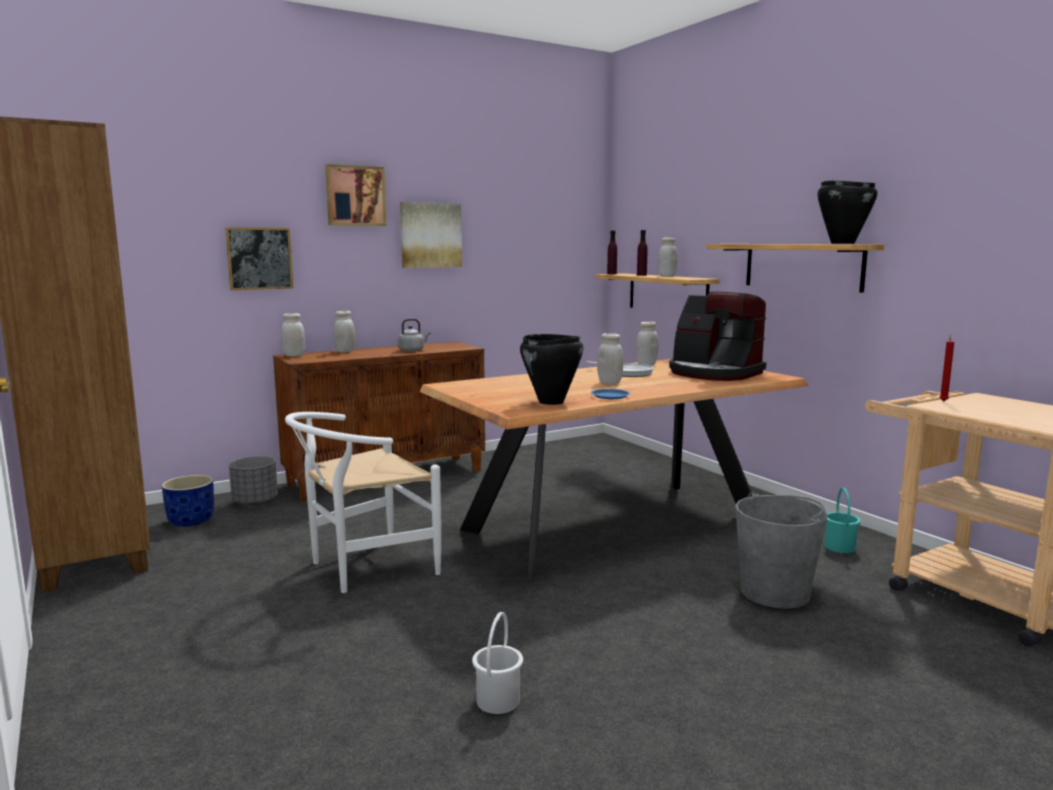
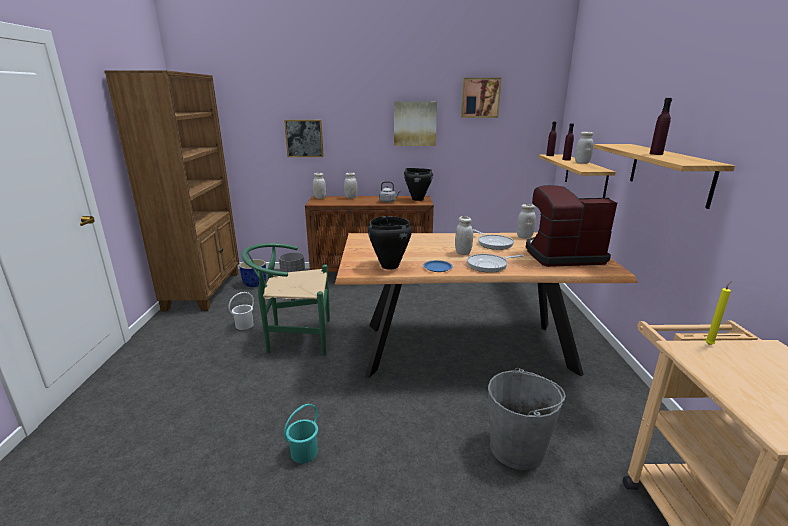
camera: 30 degrees right, 10 degrees up
(355, 196) = (363, 98): picture -> picture (480, 98)
(363, 567) = (294, 338): white chair -> green chair
(497, 700) = (255, 461): white bucket -> white bucket (244, 325)
(660, 388) = (489, 265): none -> frying pan
(714, 373) = (562, 255): coffee machine -> coffee machine turned 105 degrees clockwise
(797, 243) = (656, 154): none -> purple bottle
(840, 547) = (622, 424): turquoise bucket -> turquoise bucket (304, 453)
(842, 243) = (689, 160): black cooking pot -> black cooking pot (417, 199)
(943, 401) = (709, 344): red candle -> yellow candle

